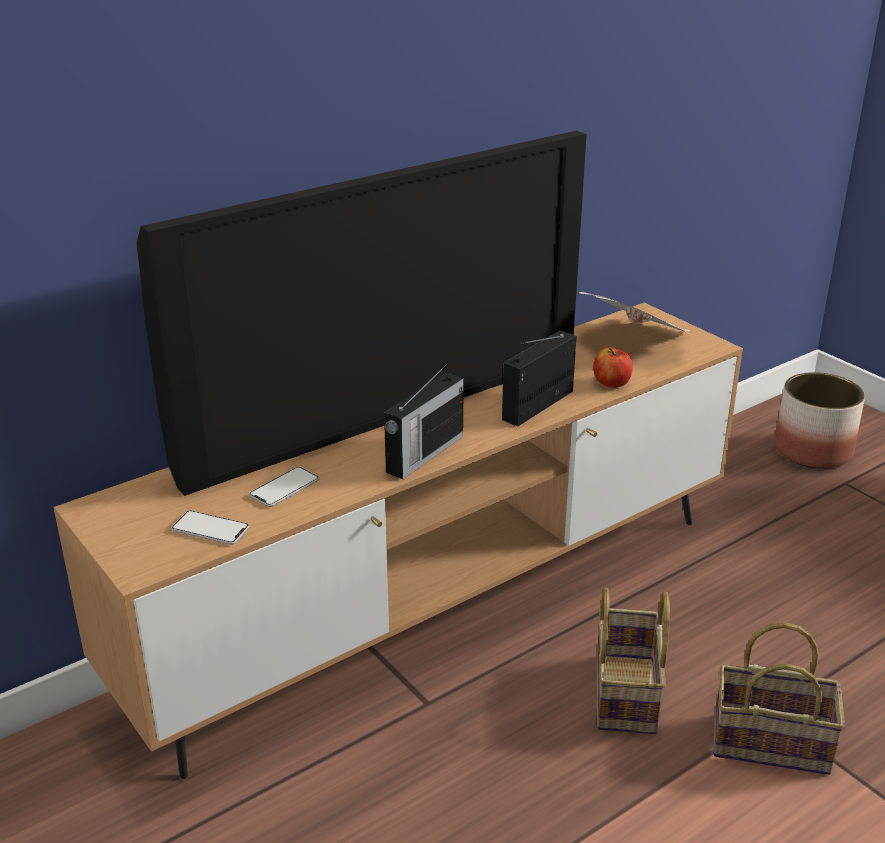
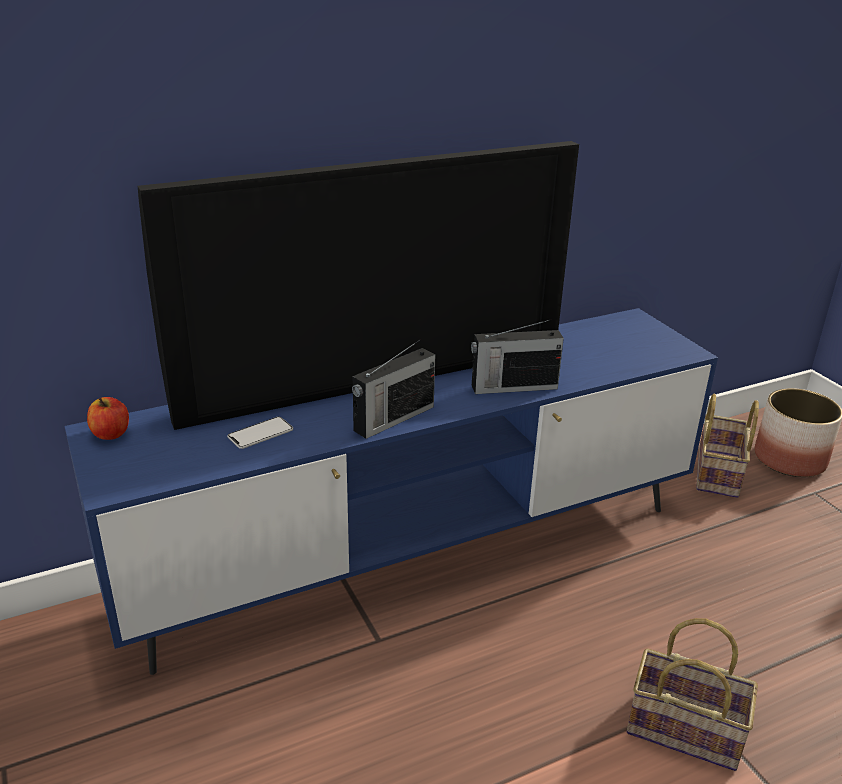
camera: 10 degrees right, 0 degrees up
(210, 529) = (183, 462): phone -> none
(440, 607) = (415, 555): brown tv stand -> blue tv stand
(539, 404) = (512, 387): radio -> radio turned 150 degrees counterclockwise
(611, 383) = (585, 375): apple -> apple (111, 434)
(628, 696) = (560, 662): basket -> basket (719, 475)
(637, 342) = (620, 342): newspaper -> none

